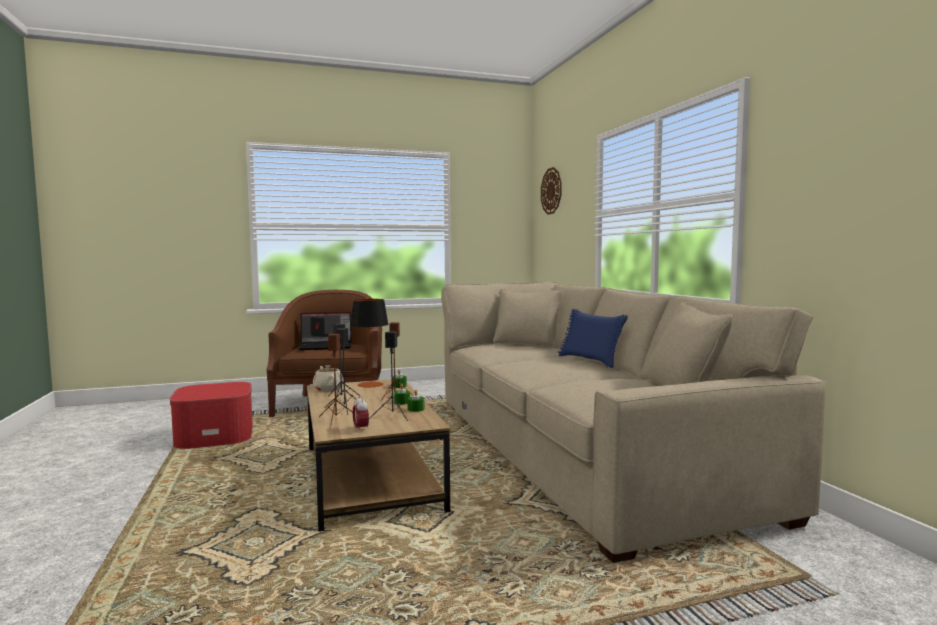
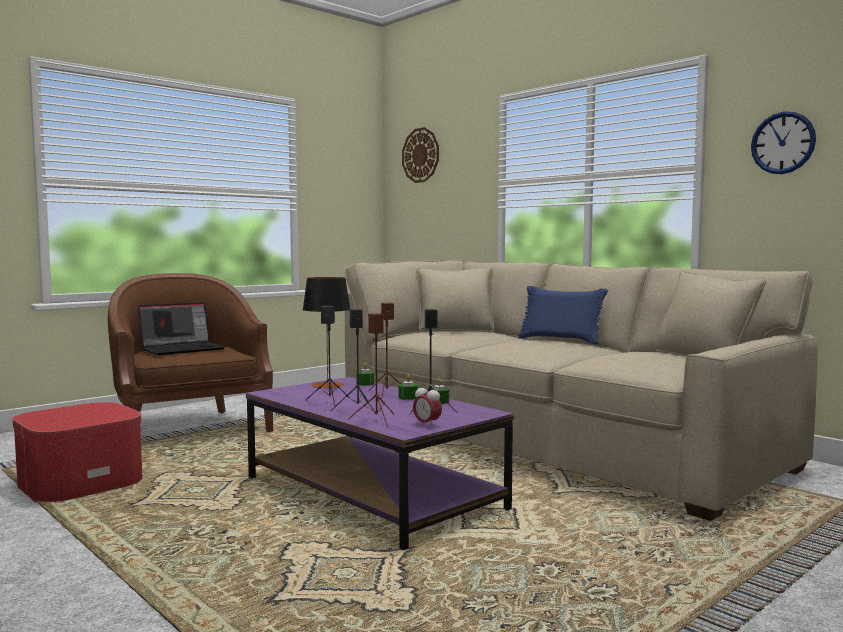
camera: 25 degrees left, 0 degrees up
(328, 388) = (284, 393): beige teapot -> none
(370, 478) = (373, 494): brown coffee table -> purple coffee table
(812, 164) = (783, 143): none -> wall clock

